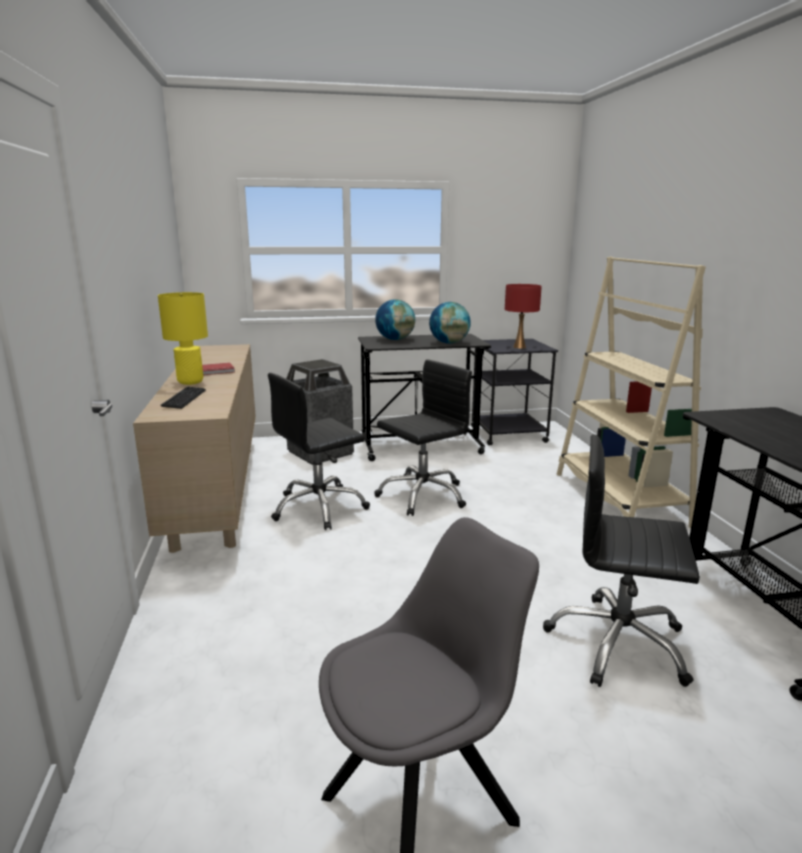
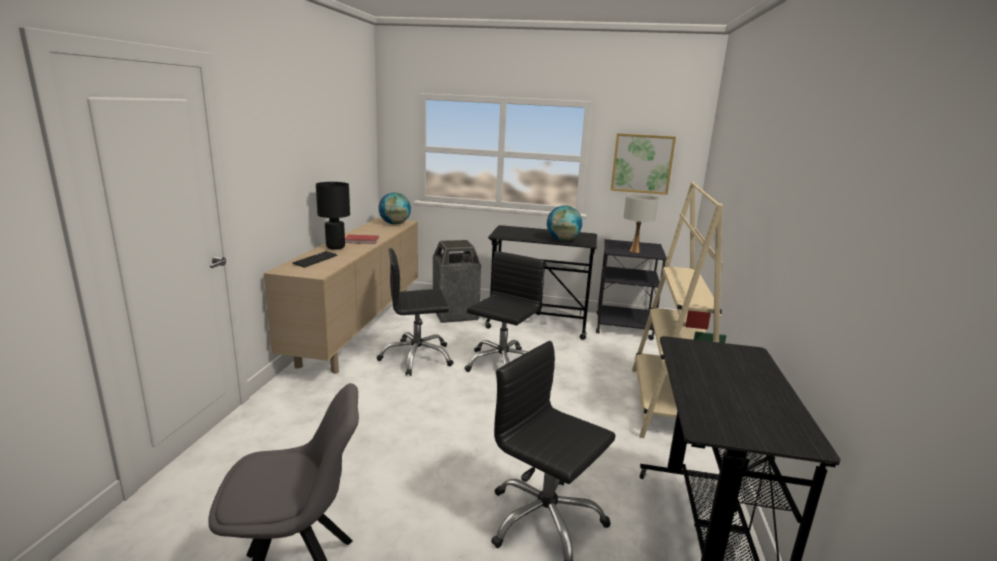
camera: 20 degrees right, 0 degrees up
(191, 383) = (336, 248): yellow table lamp -> black table lamp
(395, 339) = (523, 231): globe -> globe (395, 224)
(422, 495) = (501, 364): black office chair -> black office chair turned 45 degrees counterclockwise
(507, 250) = (642, 163): none -> picture
(519, 347) = (634, 251): red table lamp -> white table lamp

